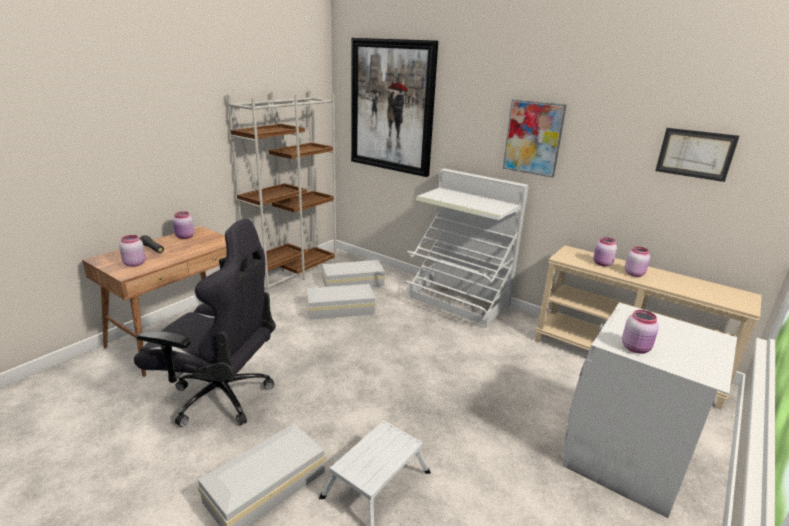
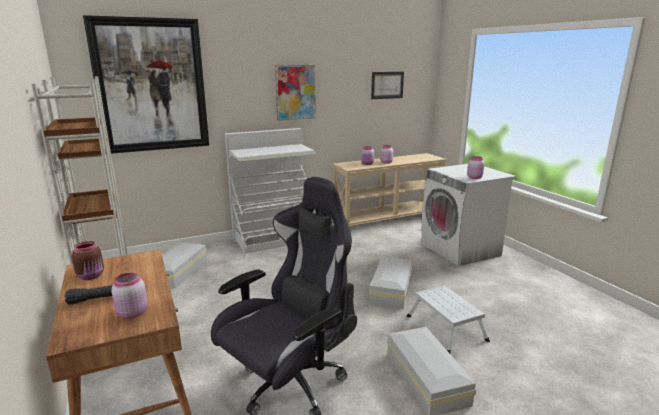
camera: 60 degrees left, 5 degrees down
(185, 237) = (91, 276): pink jar -> brown jar
(341, 309) = (218, 288): white storage box -> white storage box (392, 288)

